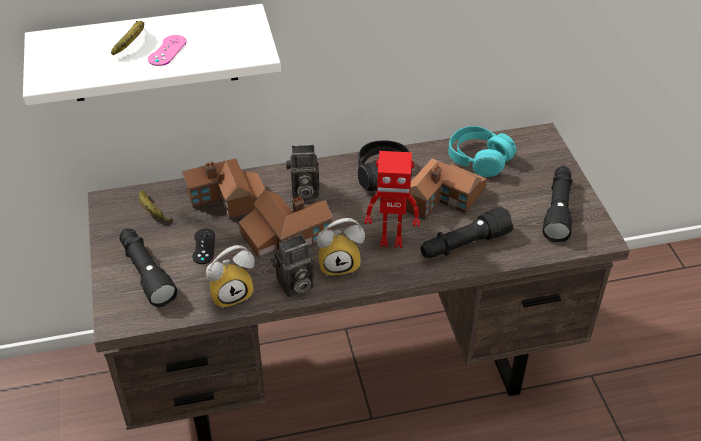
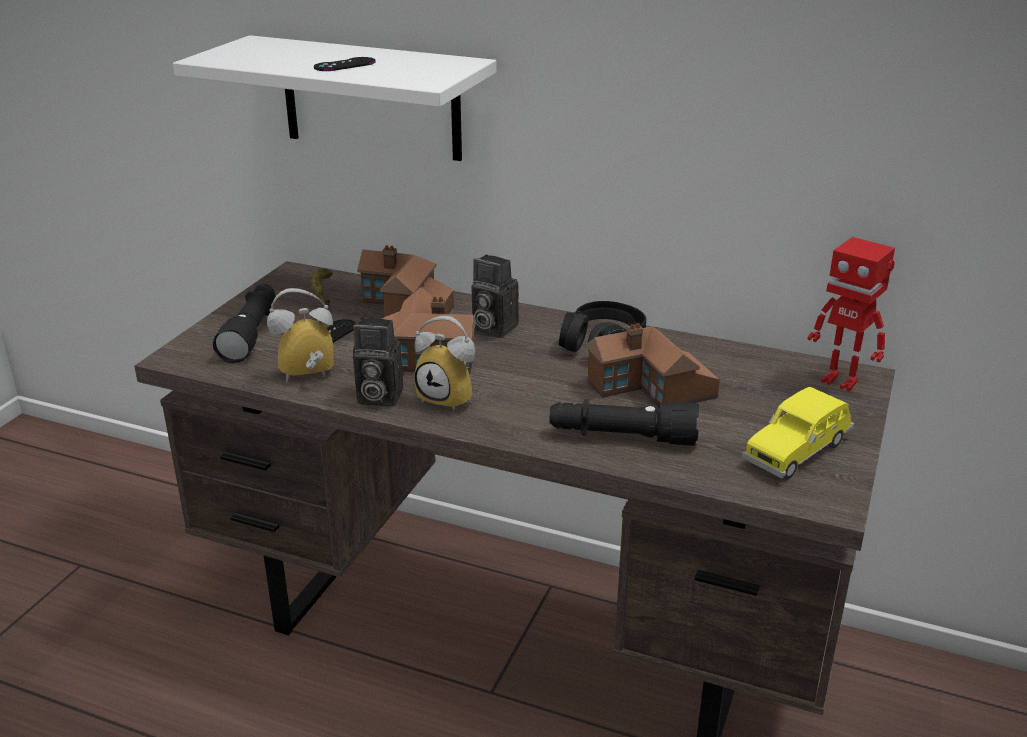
camera: 35 degrees right, 15 degrees down
(132, 42) = (324, 55): banana -> none
(167, 51) = (345, 65): pink game controller -> black game controller
(232, 293) = (307, 378): alarm clock -> alarm clock turned 150 degrees clockwise
(391, 240) = (537, 400): toy robot -> toy robot (840, 381)
(479, 159) = (743, 369): turquoise headphones -> none
(558, 210) = (797, 452): black flashlight -> yellow toy car

